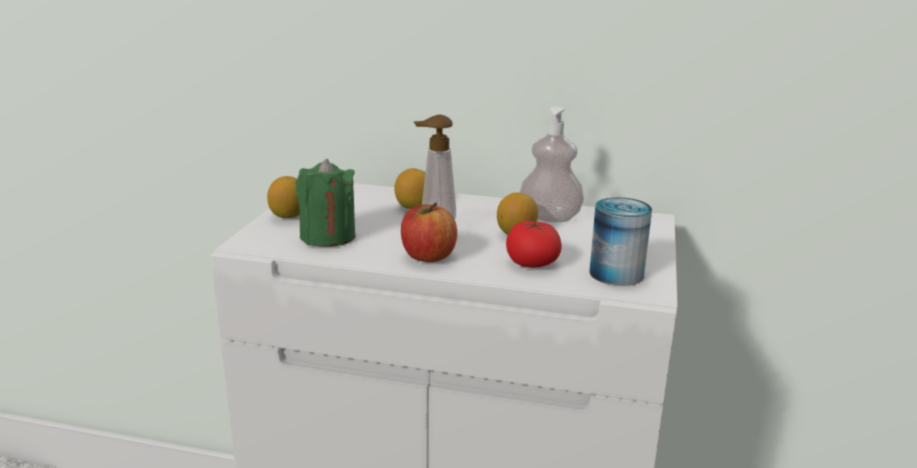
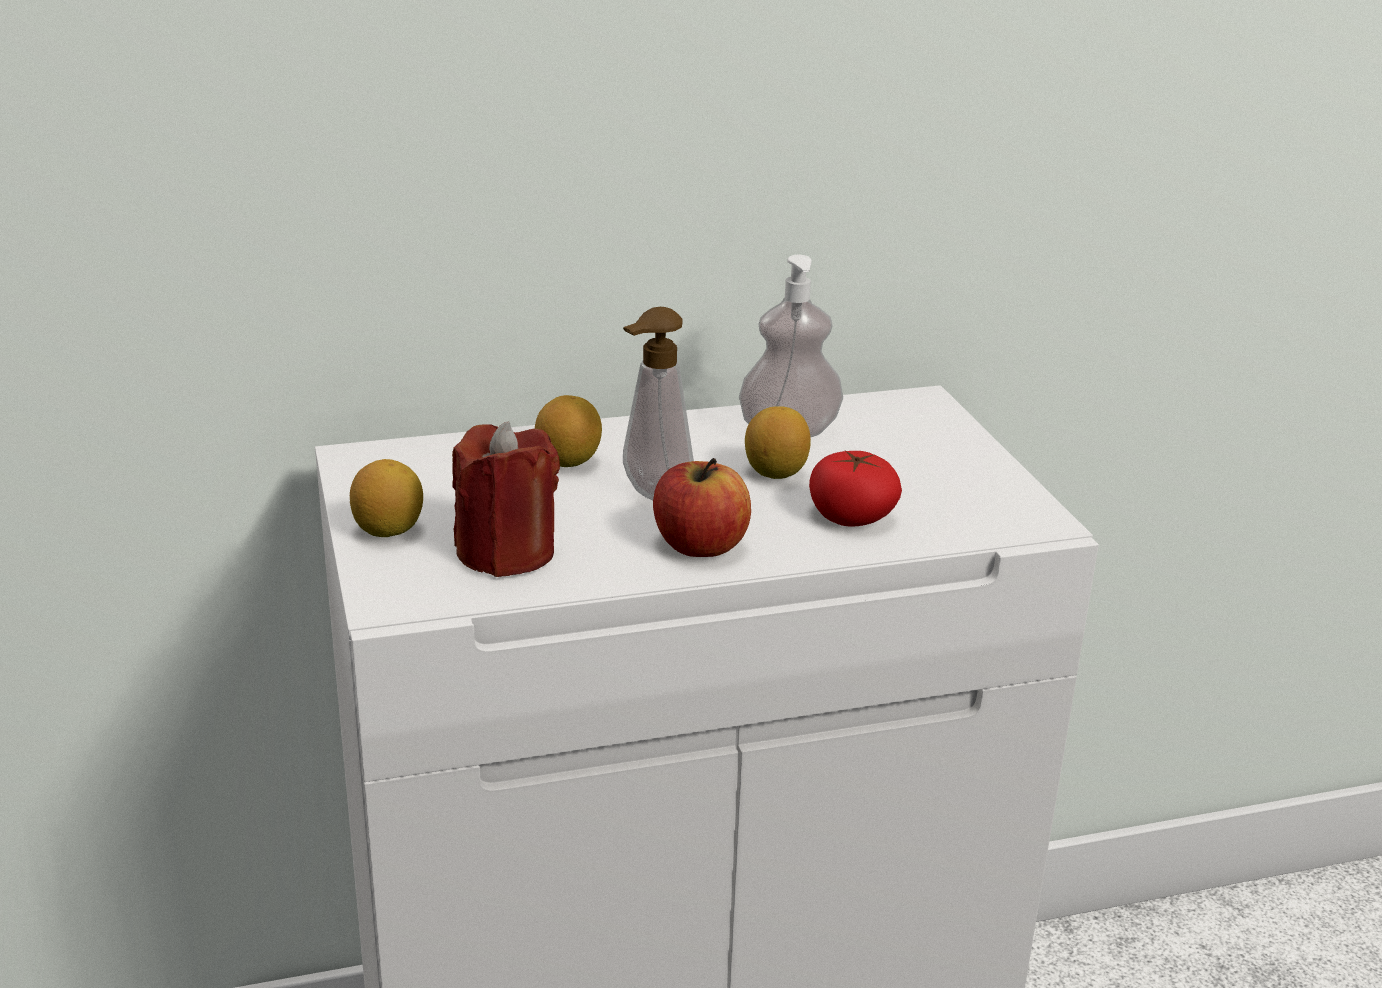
camera: 30 degrees left, 5 degrees up
(328, 236) = (506, 552): green candle -> red candle
(616, 273) = (974, 504): can -> none

